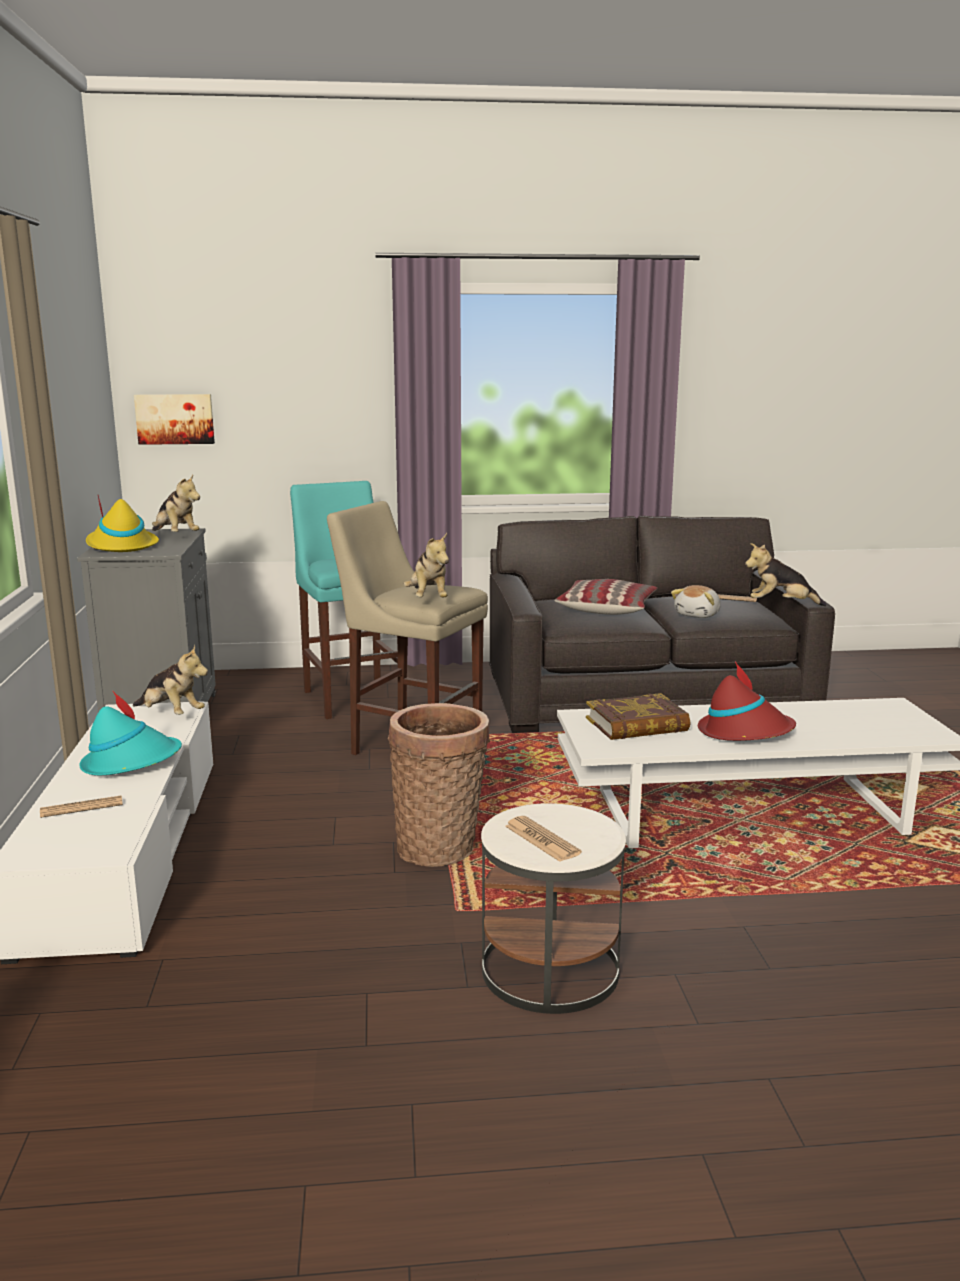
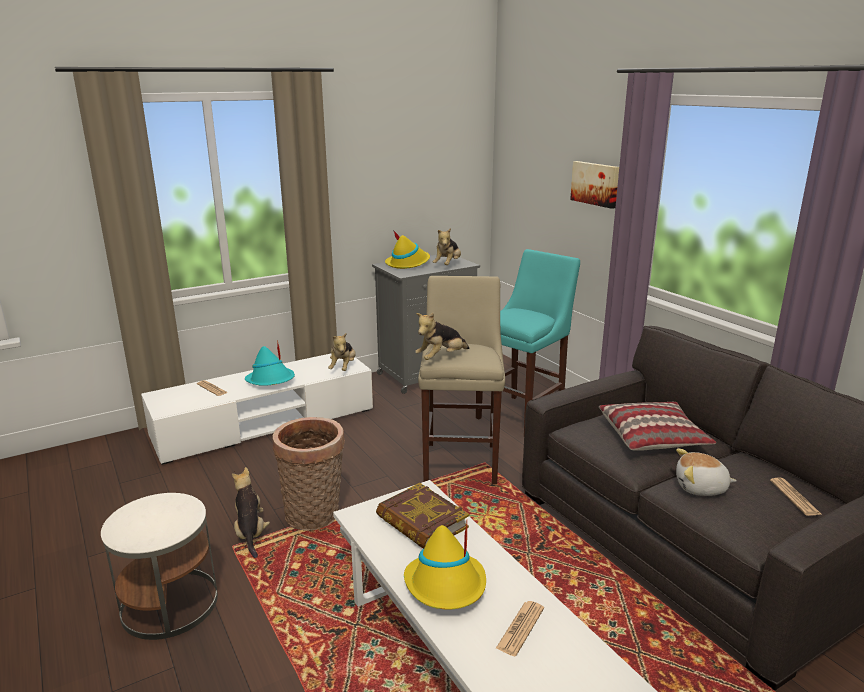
camera: 65 degrees right, 5 degrees up
(175, 419) = (514, 187): picture -> picture (596, 183)
(542, 840) = (141, 517): newspaper -> newspaper (520, 628)
(744, 732) = (446, 585): red hat -> yellow hat
(780, 605) = (754, 526): plush toy -> plush toy (251, 533)

